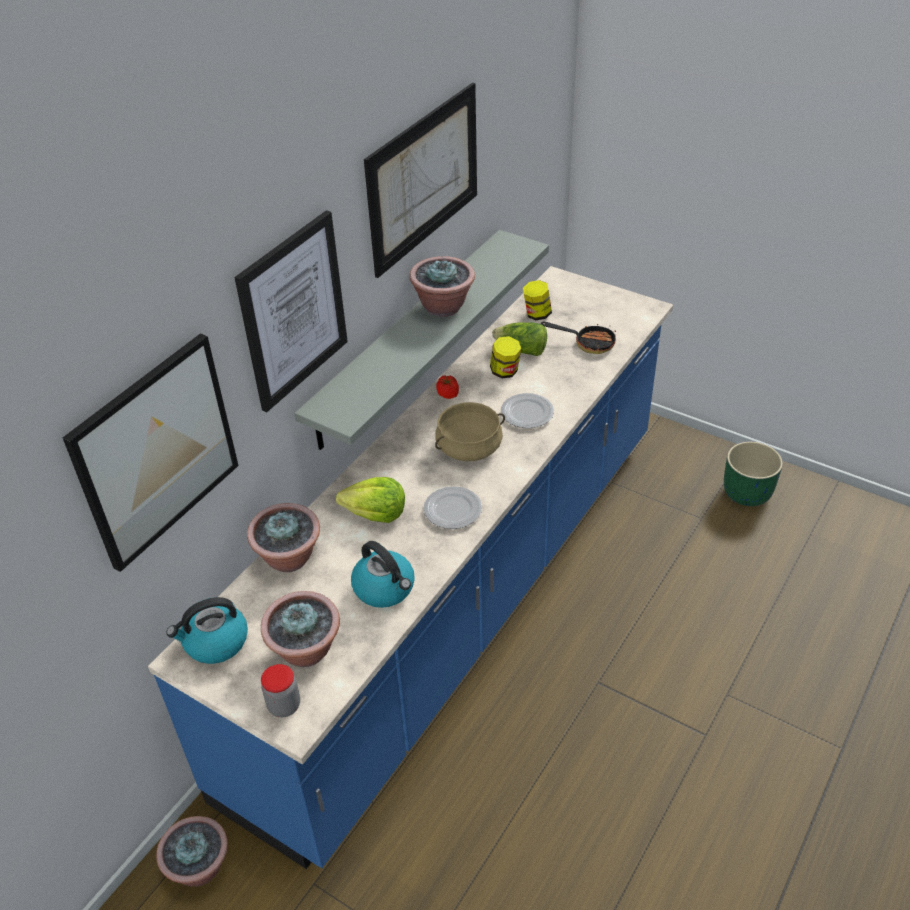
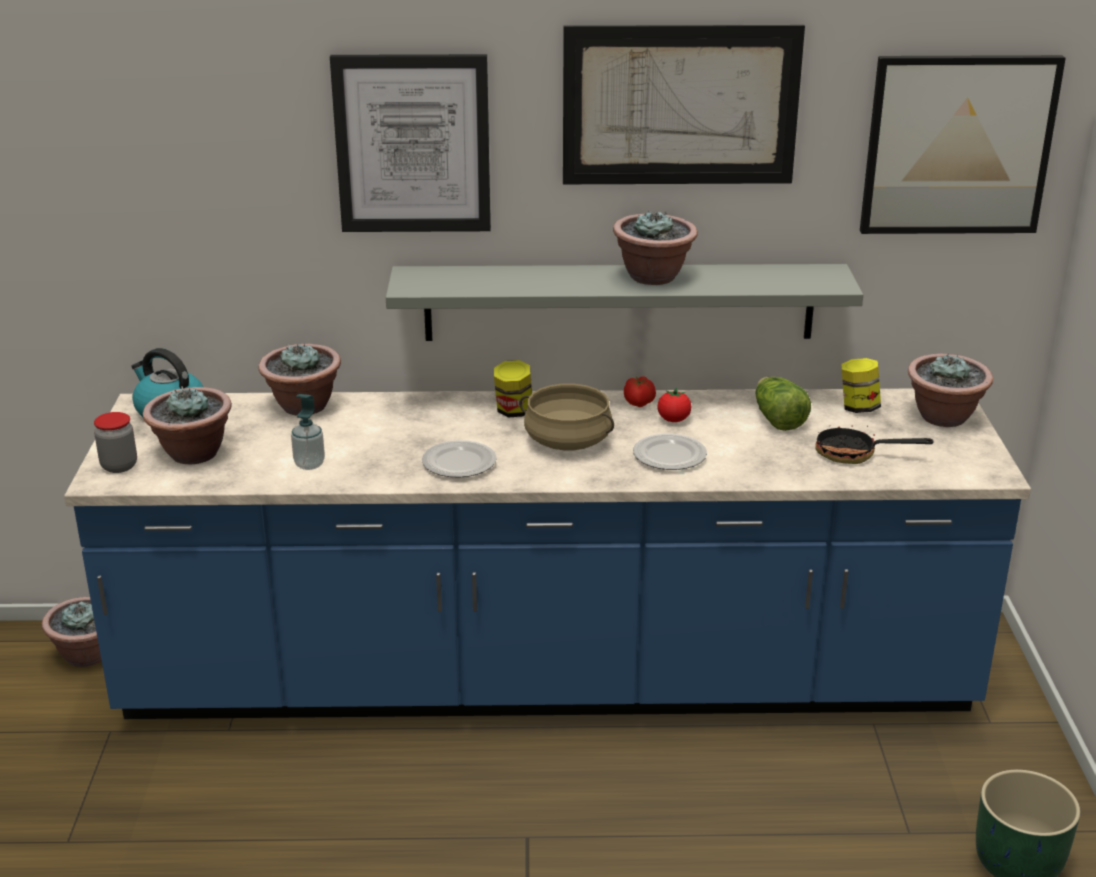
camera: 55 degrees right, 15 degrees down
(156, 451) = (190, 177): picture -> picture (958, 145)
(376, 514) = (408, 426): lettuce -> none
(385, 588) = (309, 464): kettle -> soap dispenser
(483, 390) = (673, 420): none -> tomato
(505, 372) = (724, 422): jar -> jar (513, 411)
(576, 291) = (944, 417): none -> potted plant
(588, 343) = (855, 454): frying pan -> frying pan turned 120 degrees clockwise

